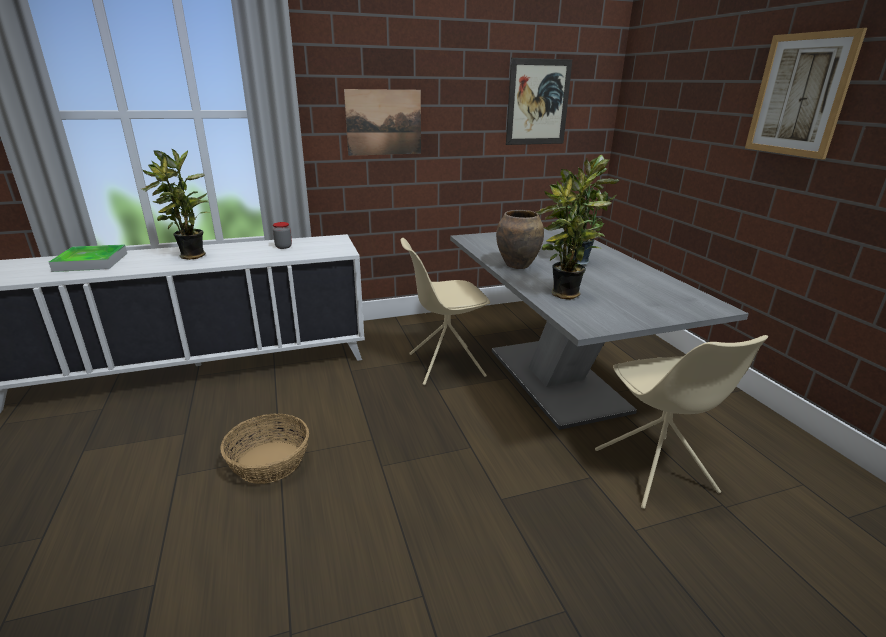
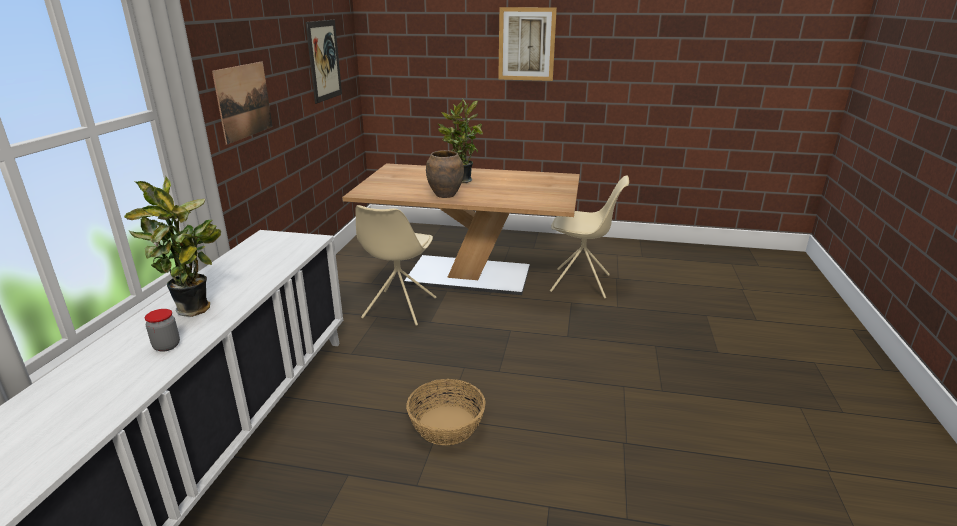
camera: 60 degrees left, 0 degrees up
(91, 262) = (92, 379): tray -> none
(283, 247) = (250, 261): jar -> jar (167, 346)
(556, 379) = (468, 275): grey dining table -> brown dining table
(564, 295) = (512, 198): potted plant -> none

